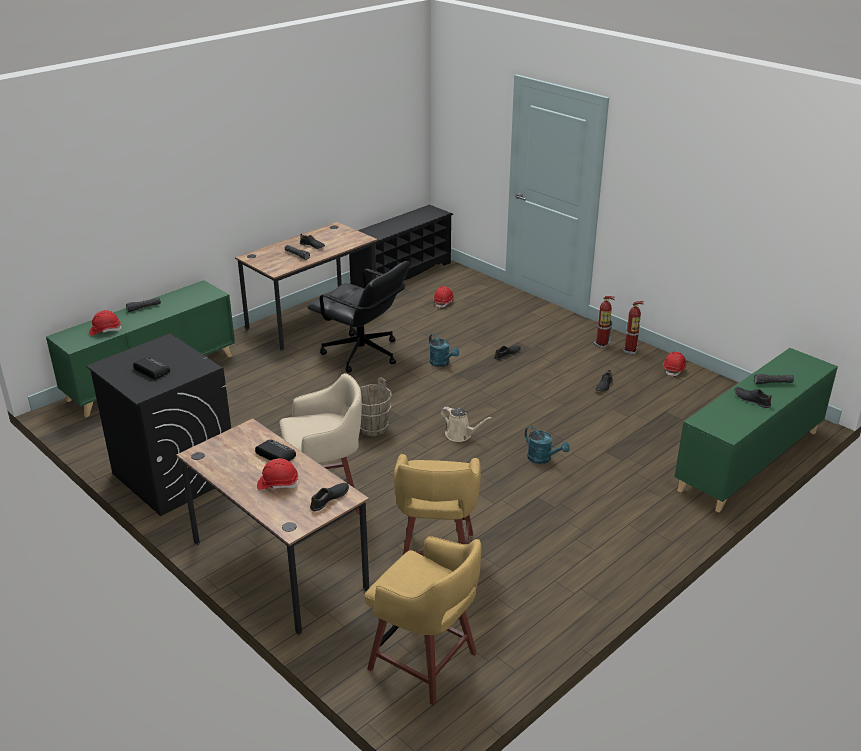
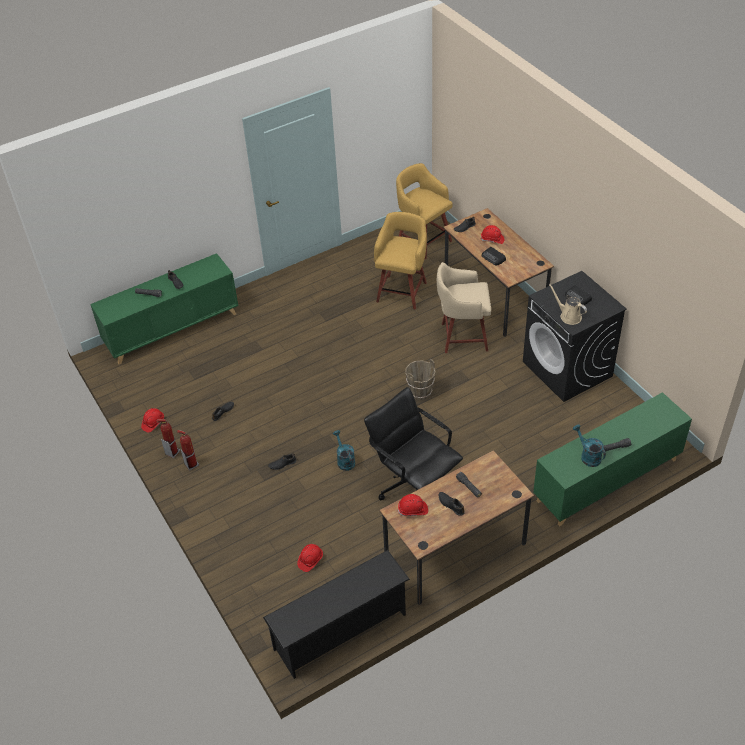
camera: 165 degrees left, 15 degrees up
(105, 330) = (641, 418): red hard hat -> red hard hat (413, 510)
(460, 435) = (357, 377): beige watering can -> beige watering can (568, 316)
(543, 459) = (308, 349): turquoise watering can -> turquoise watering can (588, 456)

